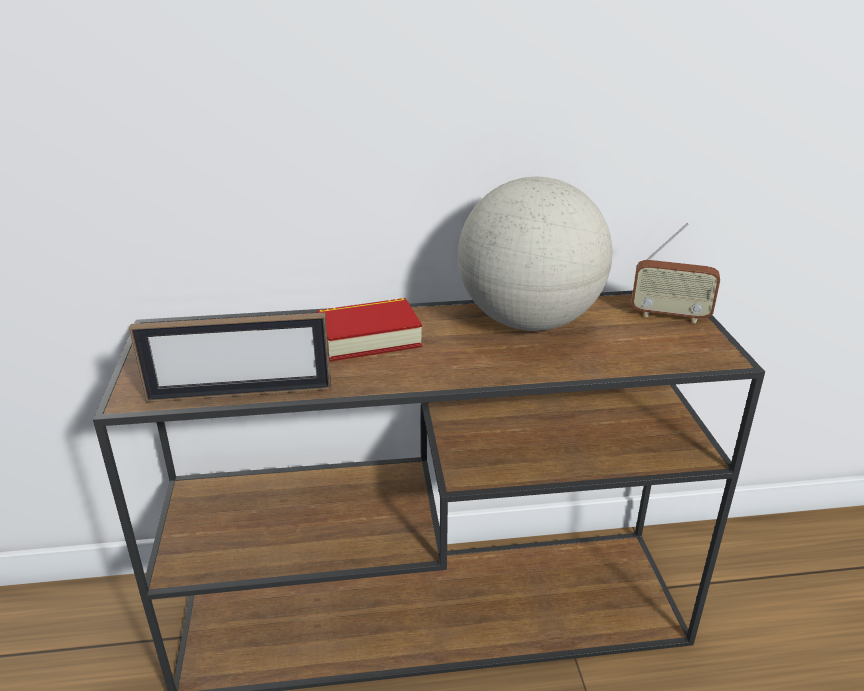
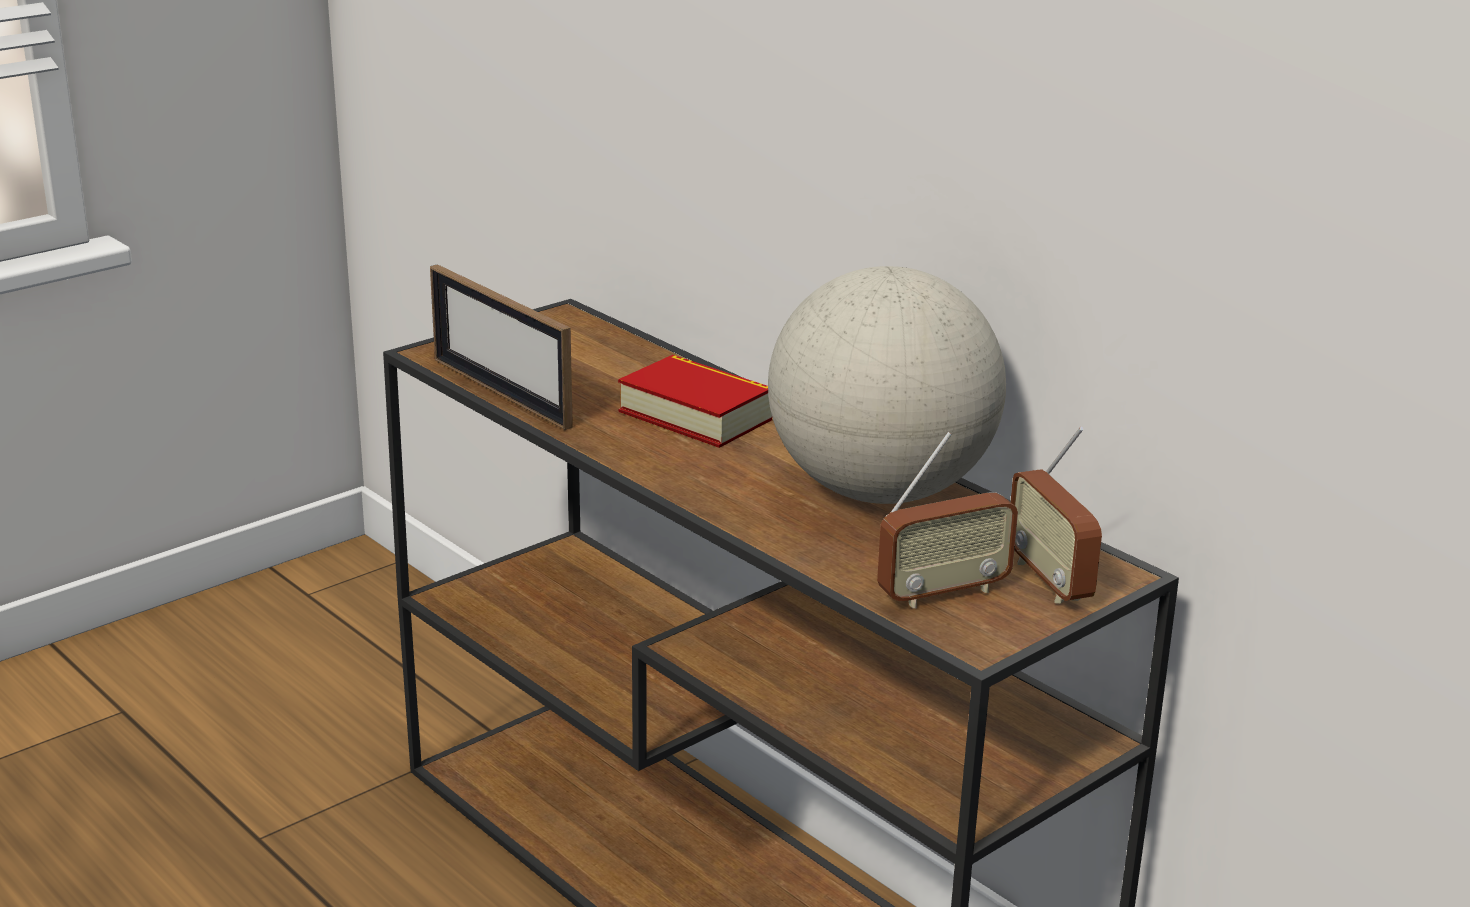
camera: 55 degrees right, 5 degrees down
(663, 346) = (943, 592): none -> radio

